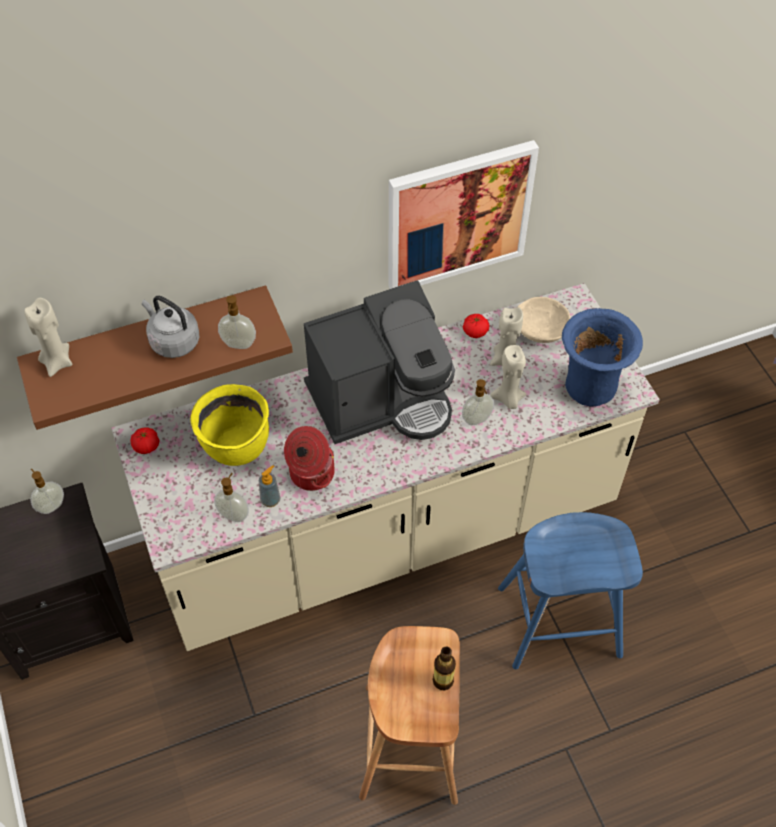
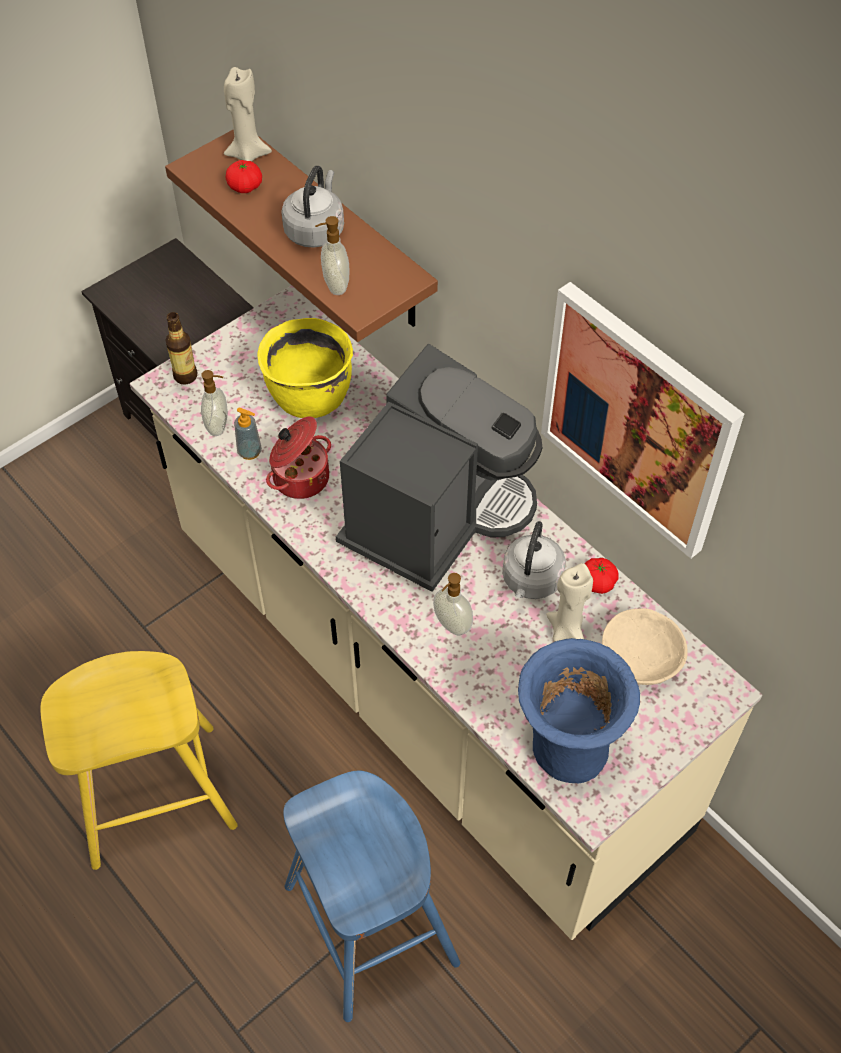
camera: 70 degrees right, 0 degrees up
(51, 506) = (223, 302): soap dispenser -> none
(146, 446) = (278, 321): tomato -> tomato (245, 187)
(382, 400) = (436, 514): coffee machine -> coffee machine turned 105 degrees counterclockwise
(410, 743) = (153, 796): brown stool -> yellow stool
(443, 680) = (127, 733): bottle -> bottle (185, 376)
(460, 366) = (531, 581): none -> grey kettle
(508, 399) = (501, 652): beige candle -> none

